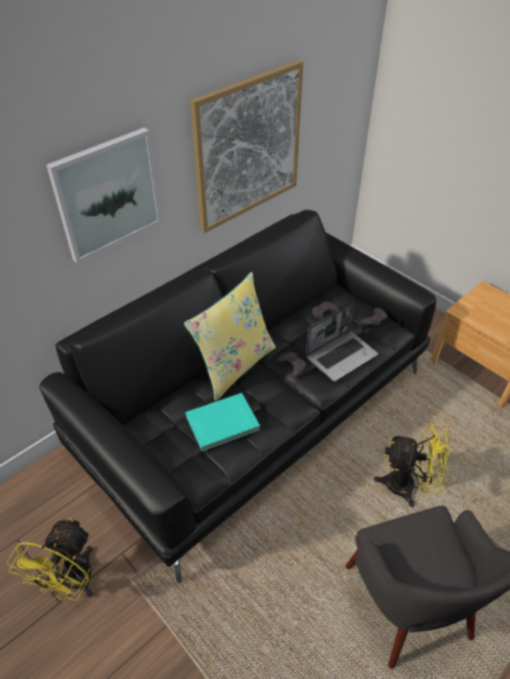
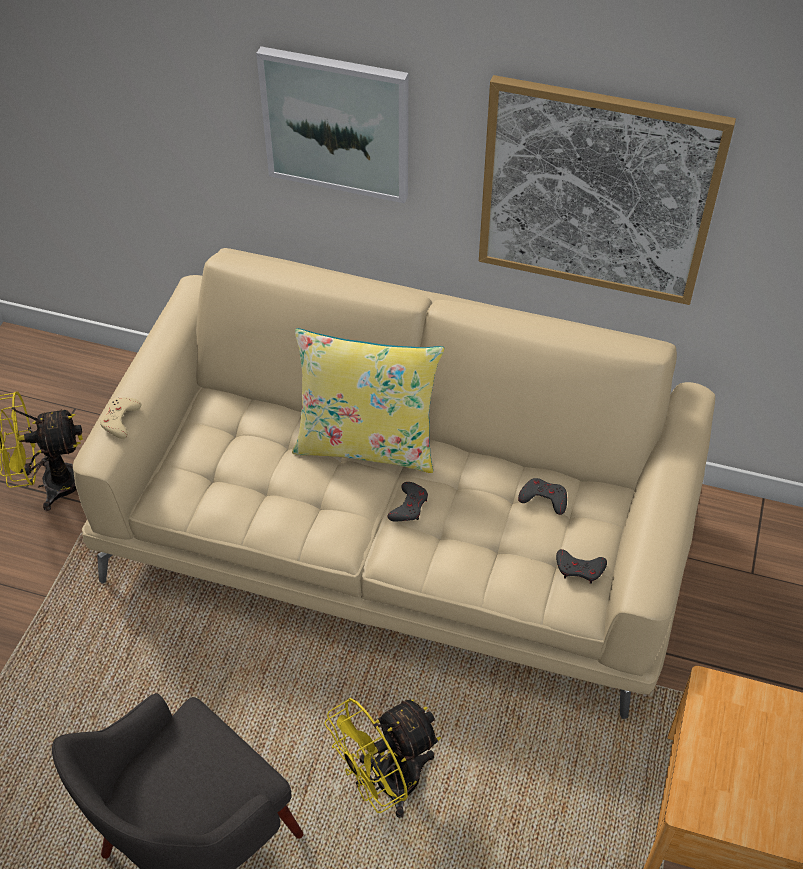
camera: 60 degrees right, 5 degrees up
(141, 465) = (120, 420): none -> beige game controller
(223, 424) = (259, 478): turquoise book -> none
(255, 407) = (401, 534): black sofa -> beige sofa
(341, 355) = (471, 556): laptop -> none
(408, 486) = (385, 784): yellow fan -> yellow fan turned 75 degrees clockwise

